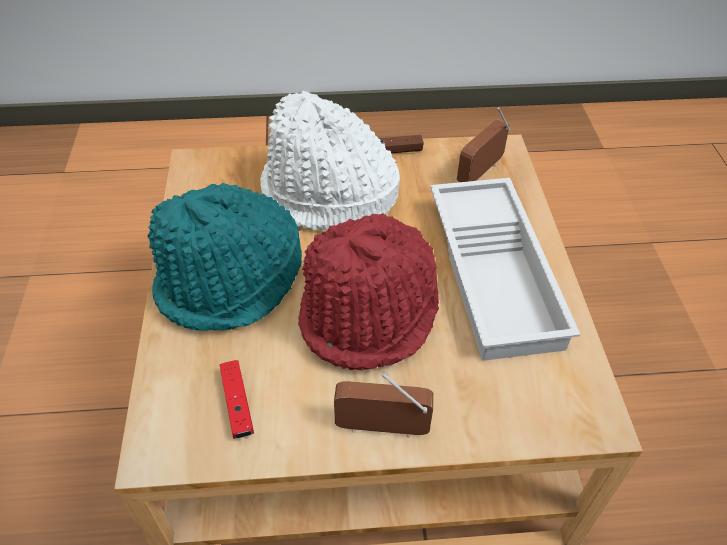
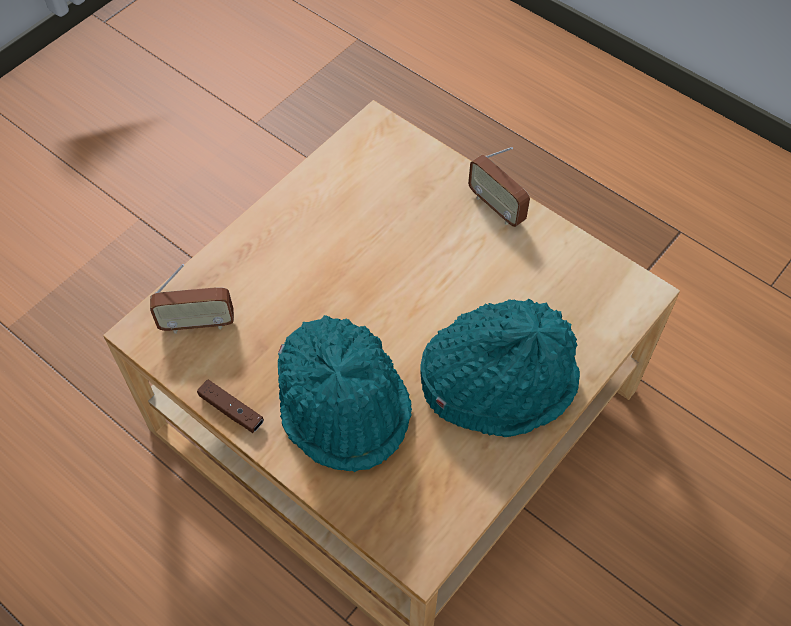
camera: 135 degrees left, 10 degrees up
(237, 404) = (570, 284): red game controller -> none
(328, 196) = (344, 405): white hat -> turquoise hat
(371, 312) = (425, 277): red hat -> none
(497, 274) = (308, 236): white tray -> none

